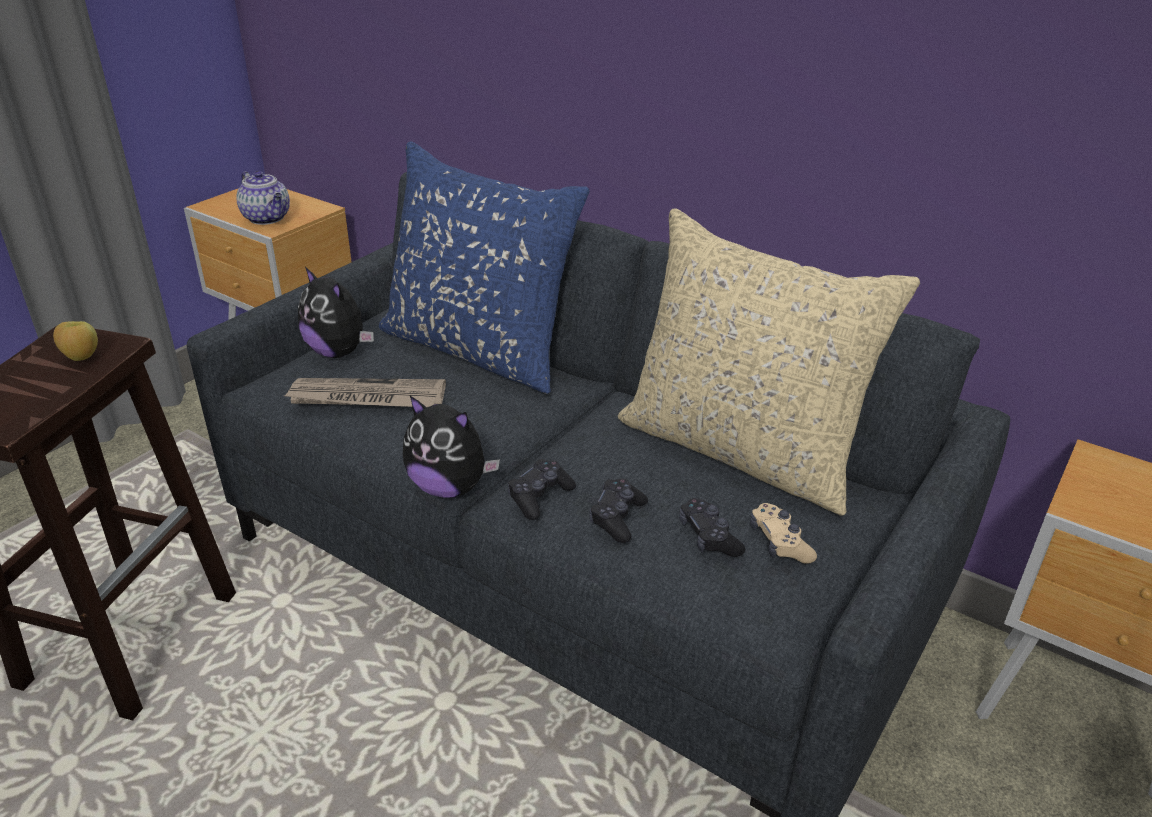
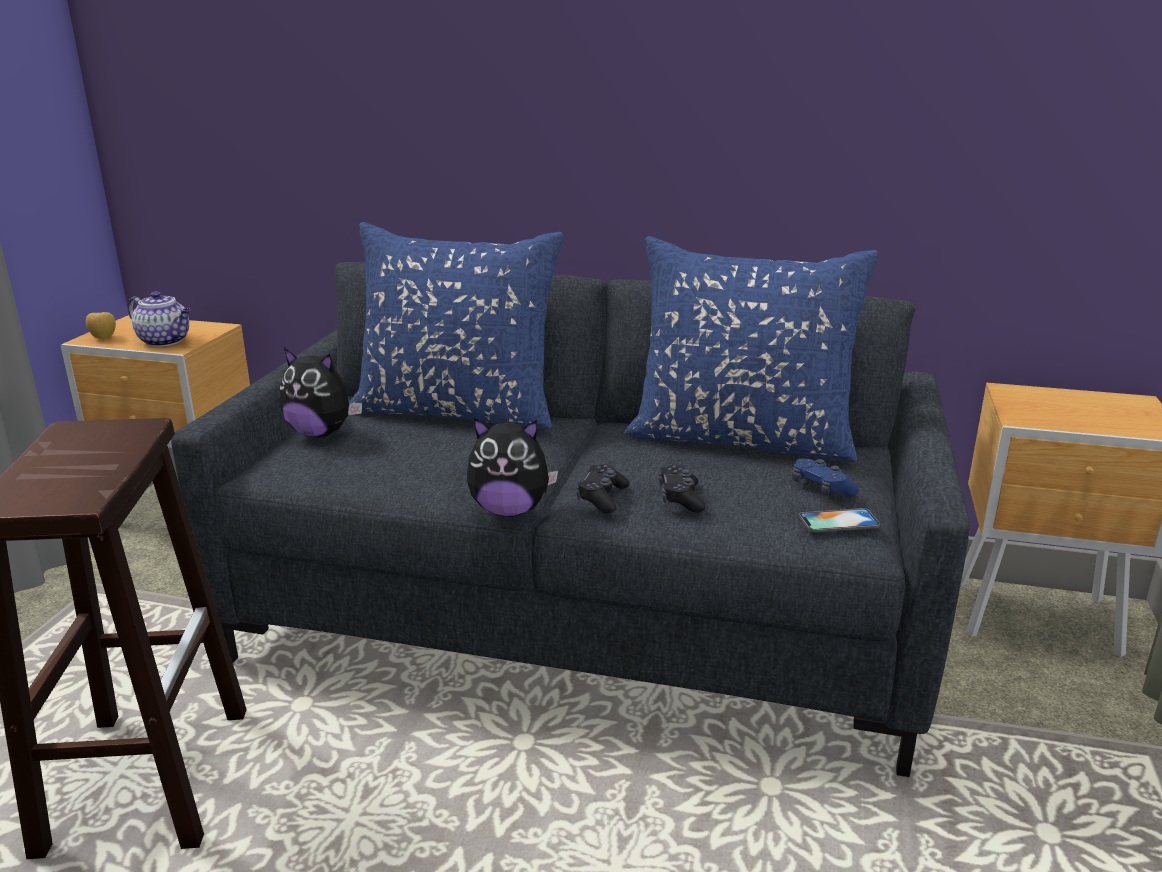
camera: 20 degrees left, 10 degrees down
(81, 358) = (108, 441): apple -> apple (103, 338)
(366, 398) = (380, 460): newspaper -> none
(708, 537) = (764, 495): black game controller -> none
(740, 450) = (741, 438): beige pillow -> blue pillow
(766, 595) = (838, 521): none -> phone
(779, 543) = (821, 488): beige game controller -> blue game controller

